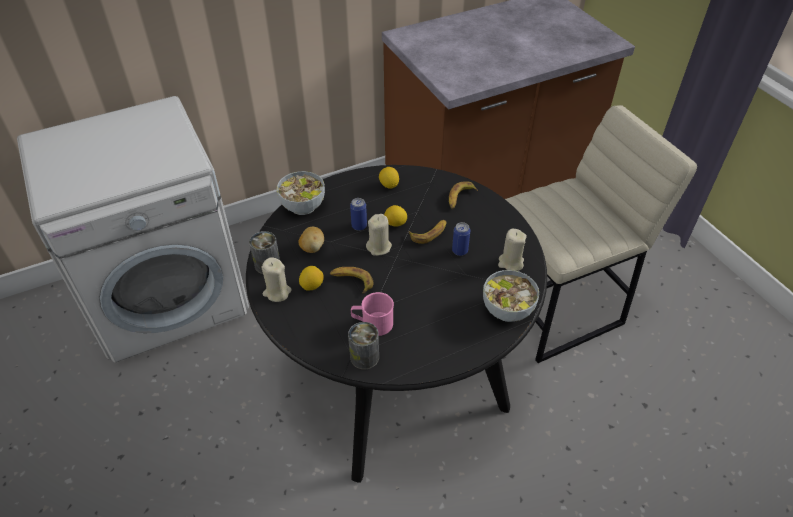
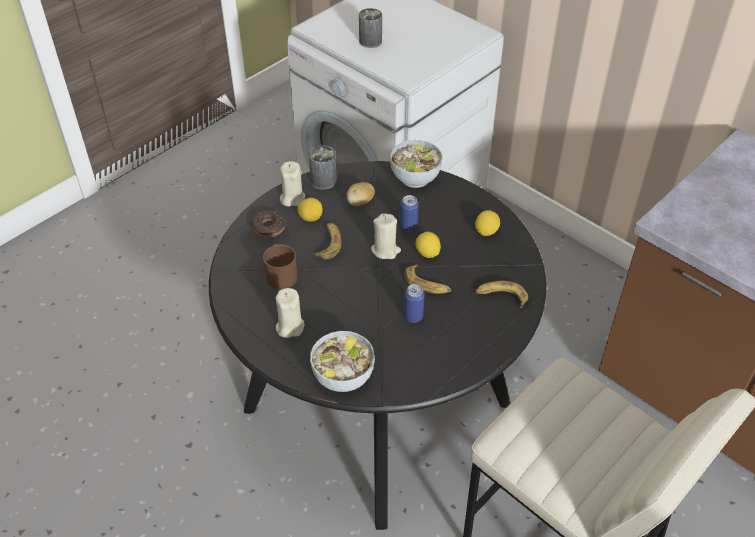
camera: 70 degrees right, 0 degrees up
(307, 319) = (268, 228): none -> donut
(364, 357) = (238, 279): can -> can (370, 41)
(372, 323) = (281, 274): pink mug -> brown mug
(510, 263) = (417, 366): beige candle -> beige candle (289, 326)

